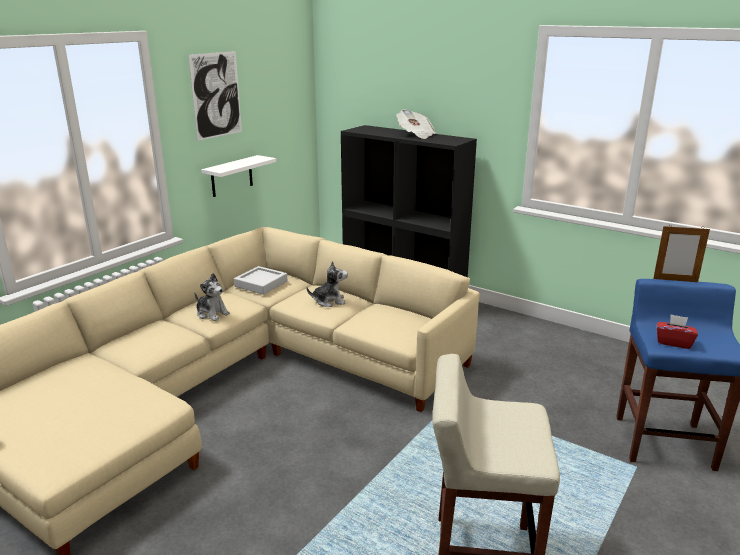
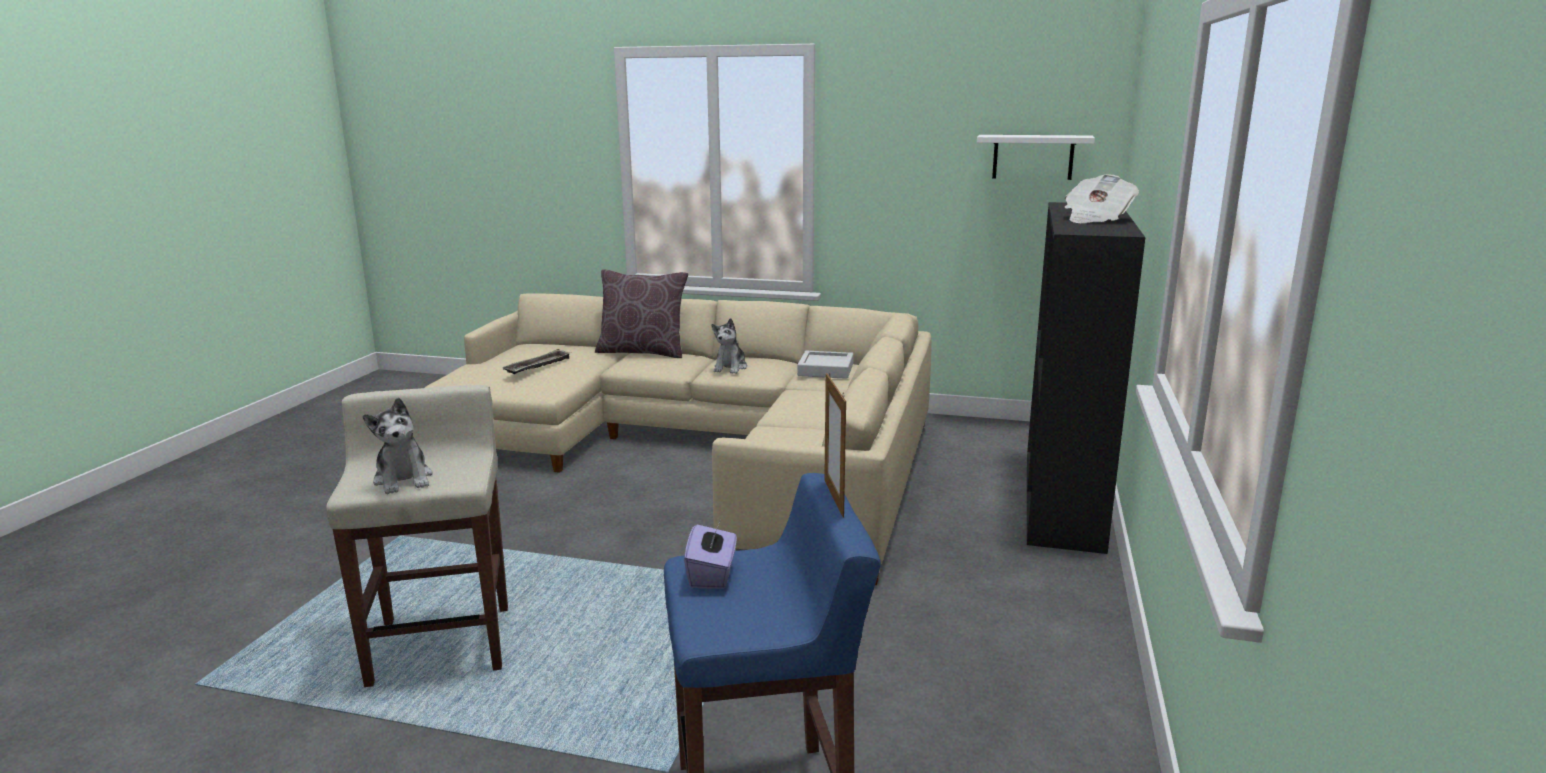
camera: 70 degrees right, 5 degrees down
(94, 399) = (538, 366): none -> tray
(114, 342) = (643, 352): none -> brown pillow
(216, 95) = (909, 129): picture -> none
(231, 176) = (919, 241): white shelf -> white shelf (1033, 157)
(329, 301) = (813, 406): plush toy -> plush toy (403, 479)
(673, 342) = (712, 575): red tissue box -> purple tissue box

